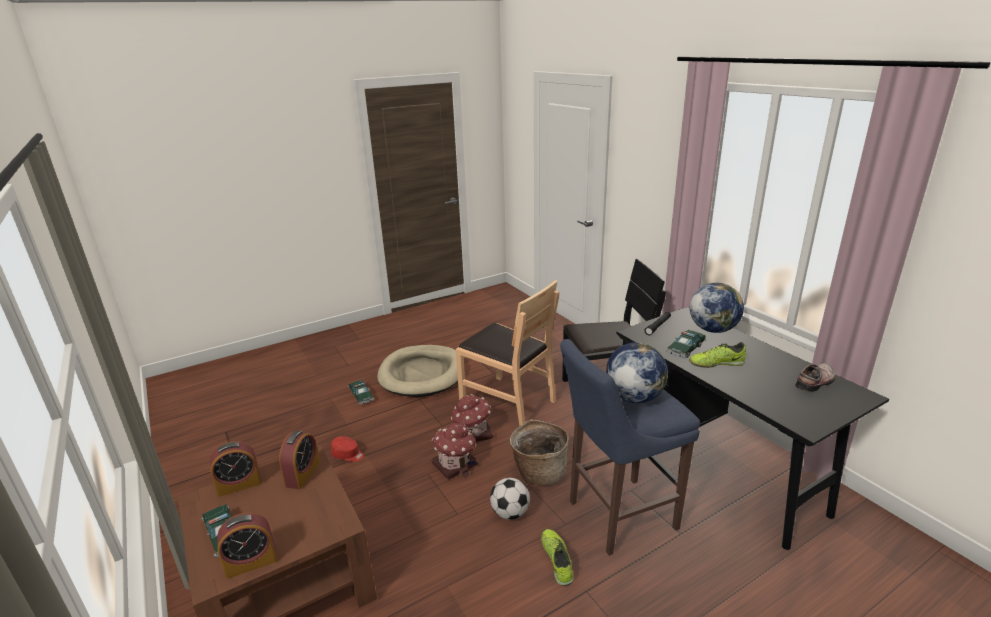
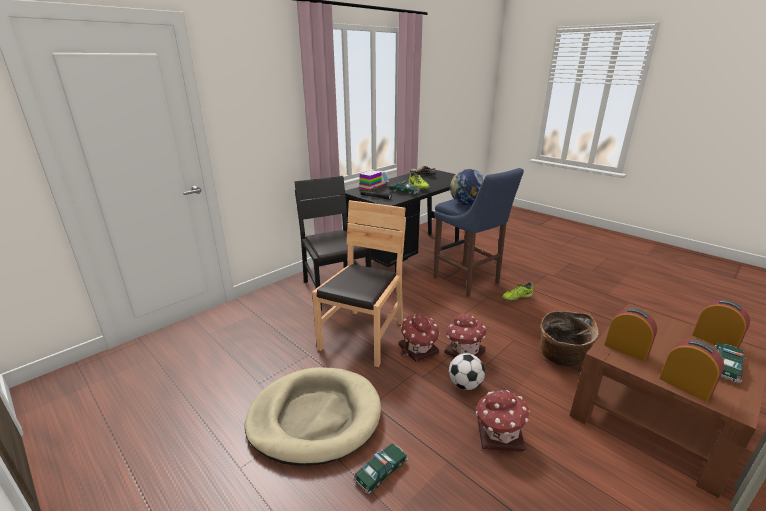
camera: 105 degrees left, 0 degrees up
(302, 474) = (626, 349): alarm clock -> alarm clock turned 45 degrees clockwise
(348, 455) = (498, 435): red cap -> toy house
(510, 513) = (495, 317): football -> football (465, 385)
(538, 472) = (448, 310): basket -> basket (561, 358)
(712, 329) = (374, 187): globe -> toy truck

